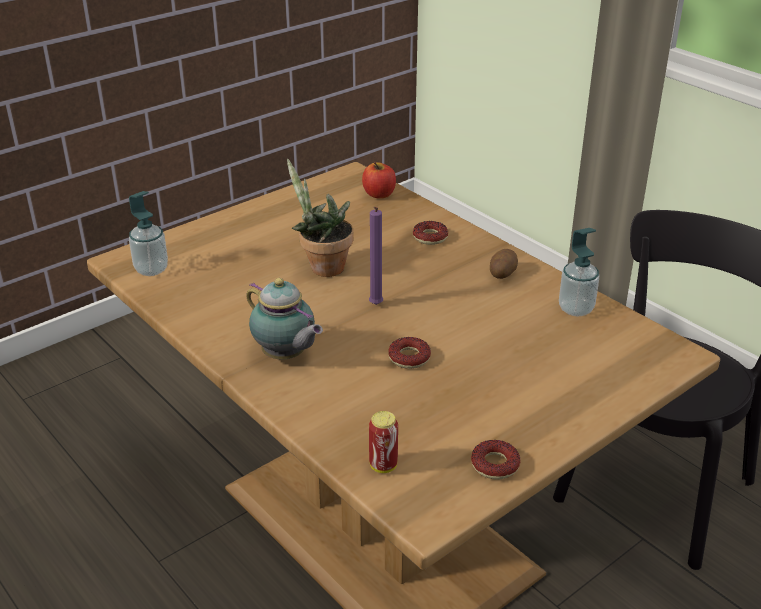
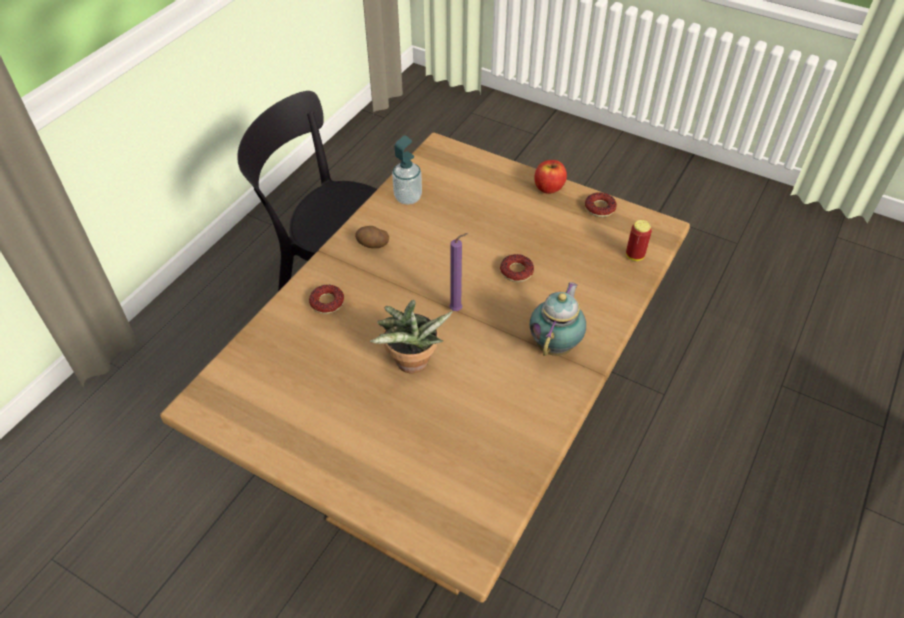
camera: 110 degrees left, 15 degrees up
(151, 269) = (477, 511): soap dispenser -> none
(379, 194) = (246, 365): apple -> apple (548, 187)

